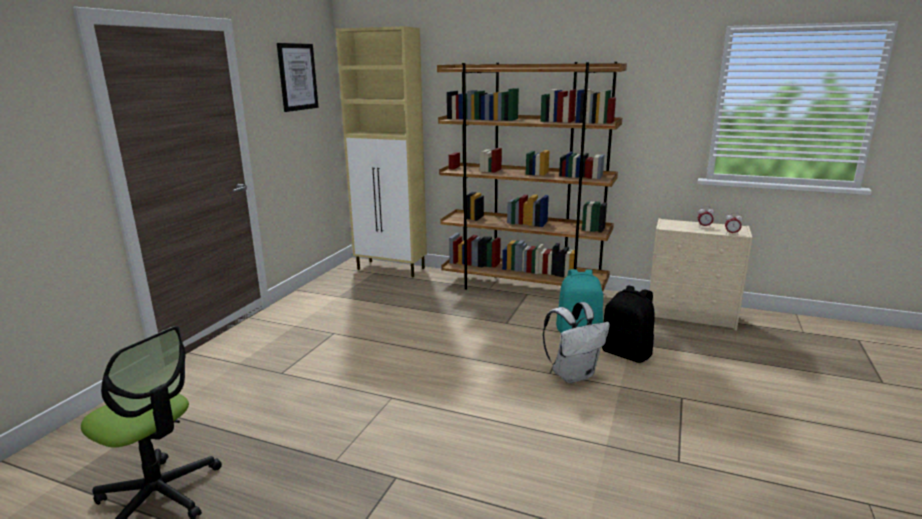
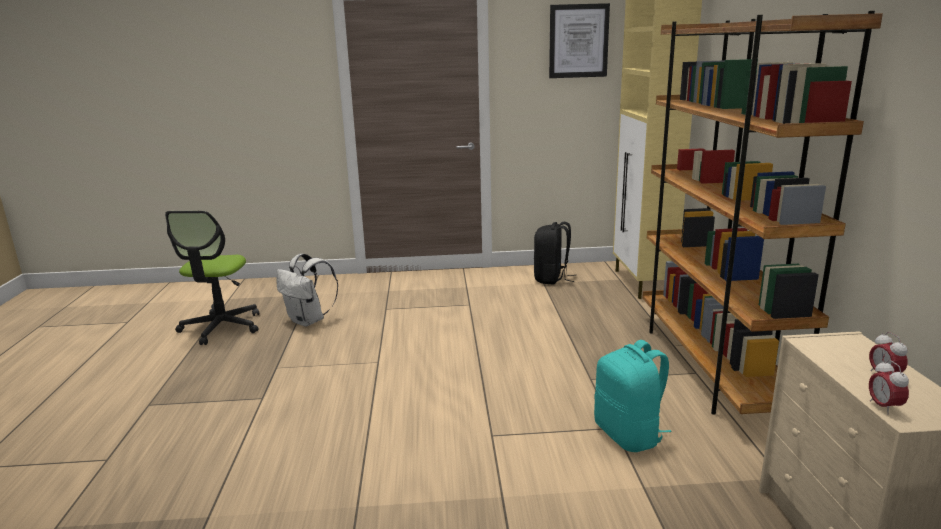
camera: 65 degrees right, 0 degrees up
(573, 374) = (502, 453): white backpack -> white backpack (309, 321)
(627, 353) = (603, 489): black backpack -> black backpack (552, 279)

